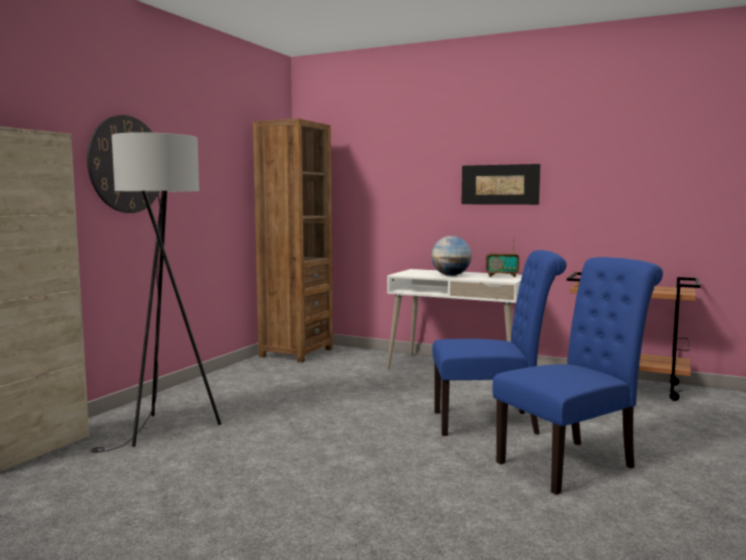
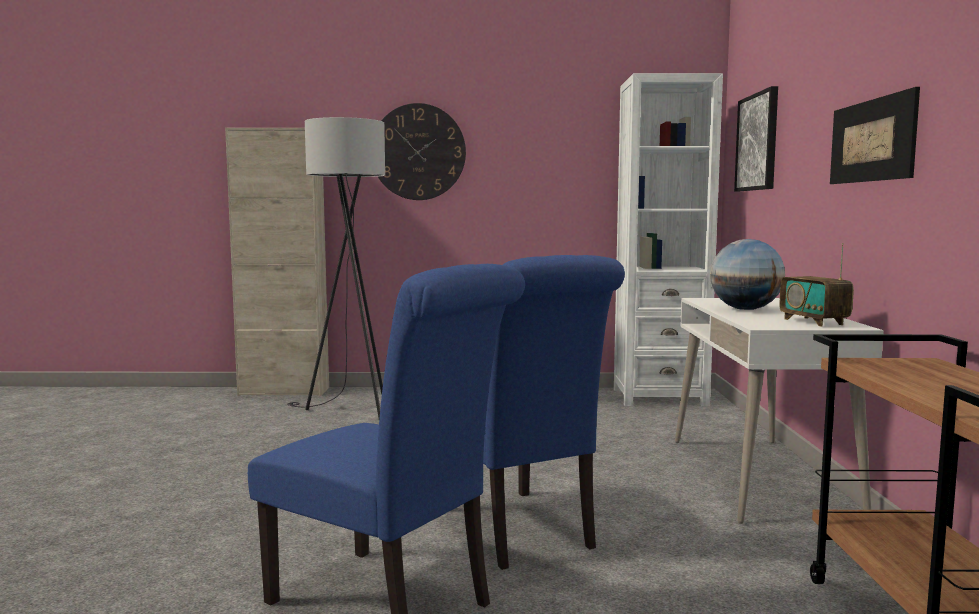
camera: 65 degrees right, 0 degrees up
(296, 353) = (659, 397): brown bookcase -> white bookcase
(357, 173) = (758, 142): none -> picture

